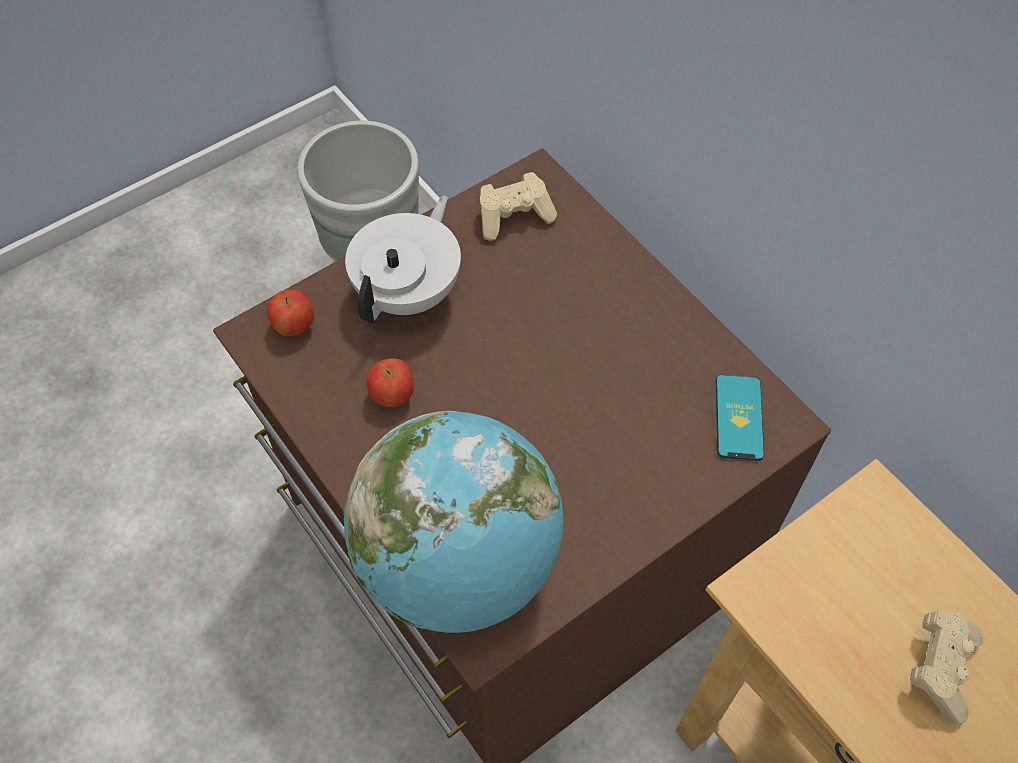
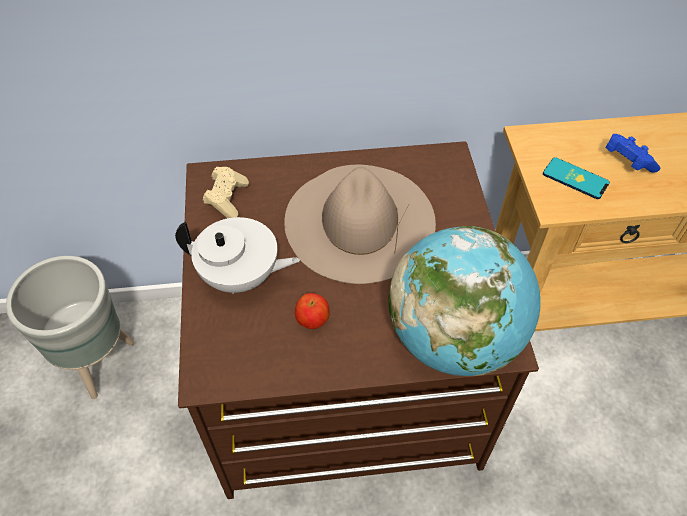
camera: 60 degrees left, 5 degrees down
(294, 326) = (216, 353): apple -> none
(409, 292) = (241, 277): white teapot -> white teapot turned 135 degrees clockwise
(579, 369) = (359, 221): none -> beige hat
(738, 418) = (436, 171): phone -> phone (575, 178)
(940, 668) = (626, 162): beige game controller -> blue game controller

